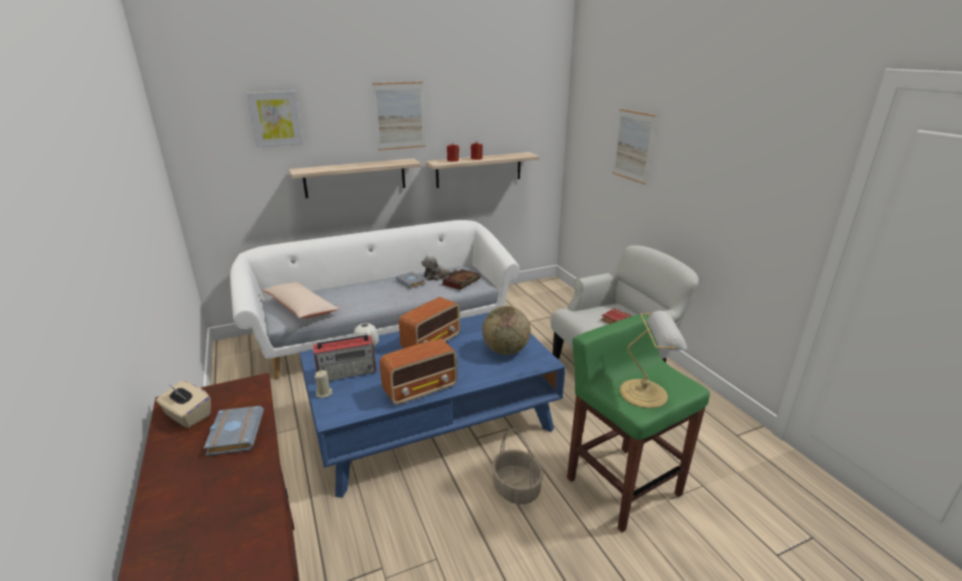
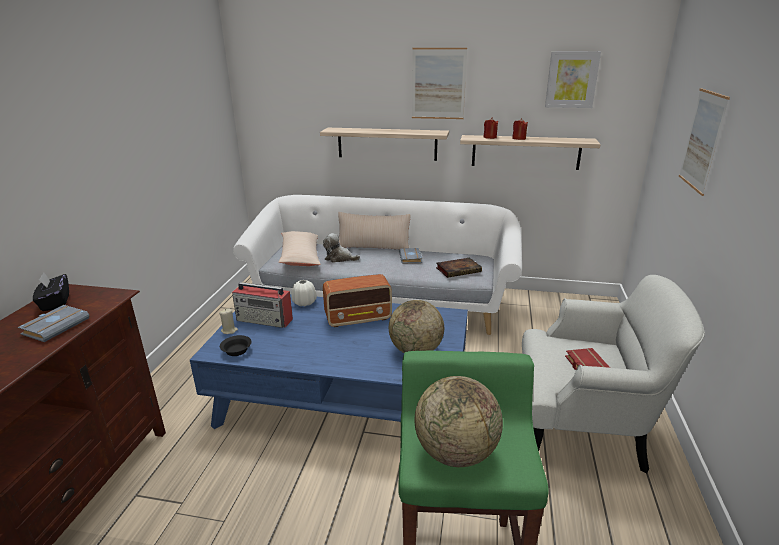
camera: 35 degrees right, 0 degrees up
(187, 416) = (55, 303): beige tissue box -> black tissue box
(275, 119) = (319, 79): picture -> picture (571, 79)
(356, 406) = (237, 350): none -> black bowl
(364, 281) = (373, 246): none -> beige pillow
(421, 389) = (299, 357): radio -> none
(437, 276) = (442, 259): plush toy -> plush toy (339, 258)
(516, 488) = (349, 499): basket -> none
(646, 393) = (456, 452): table lamp -> globe

